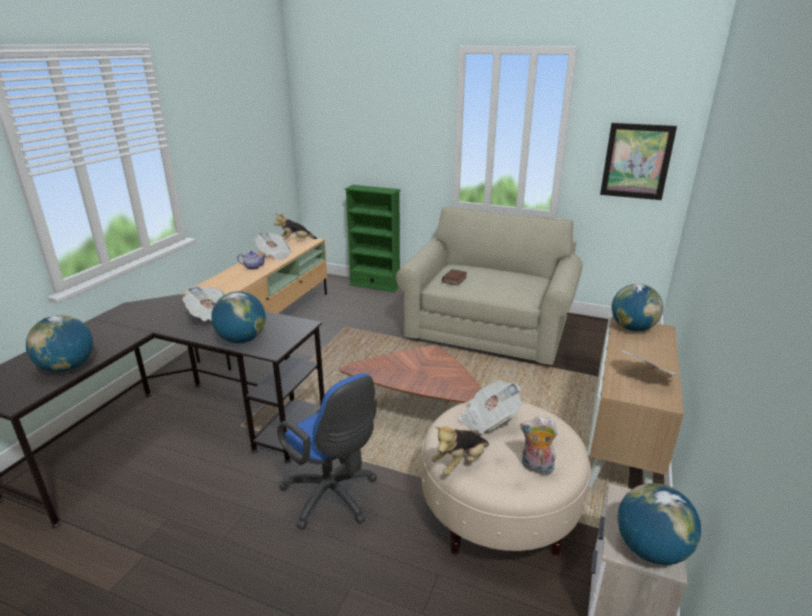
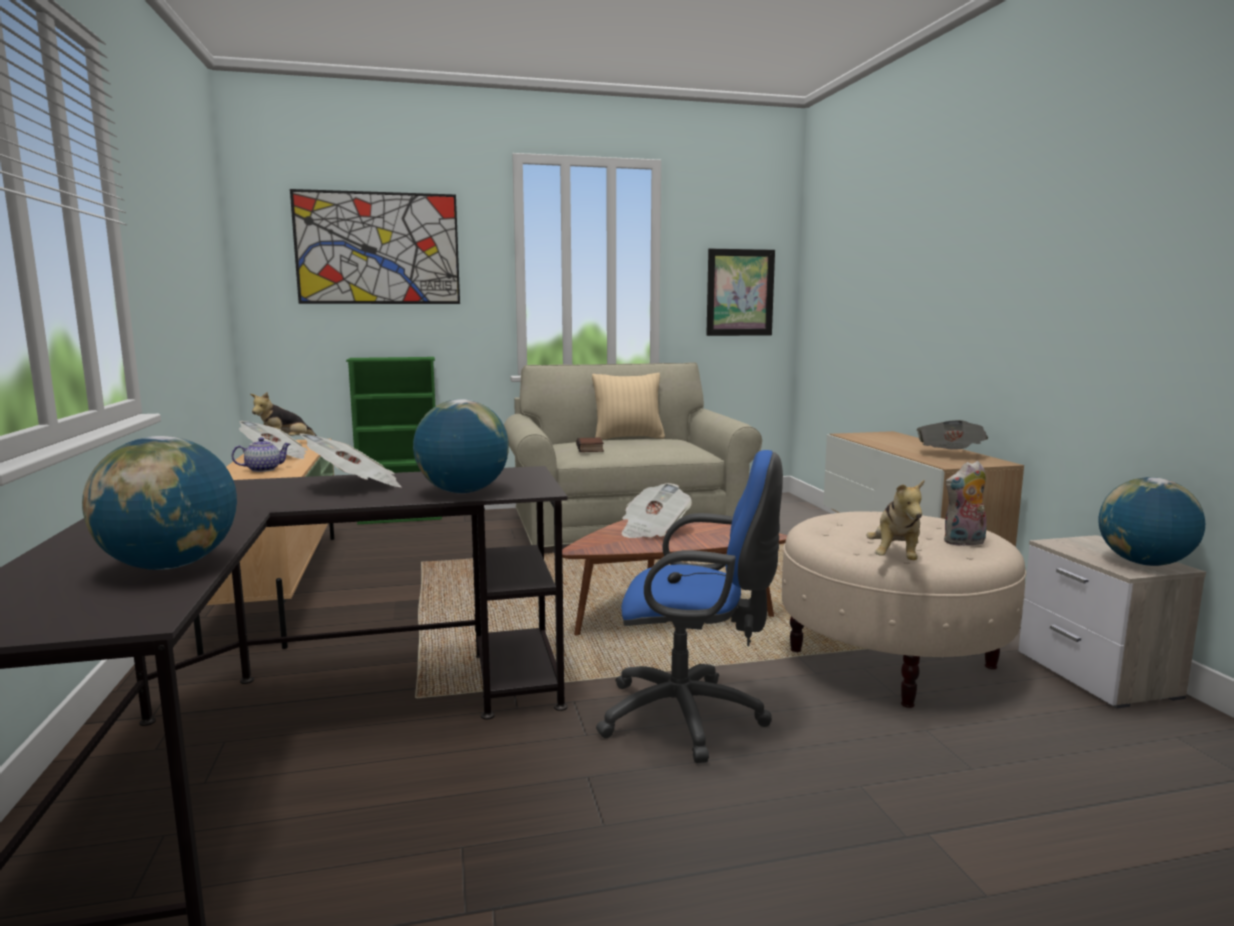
camera: 35 degrees left, 15 degrees down
(370, 115) = (378, 248): none -> picture
(488, 419) = (849, 527): newspaper -> newspaper (653, 530)
(501, 271) = (628, 438): none -> beige pillow
(632, 328) = (865, 436): globe -> none

